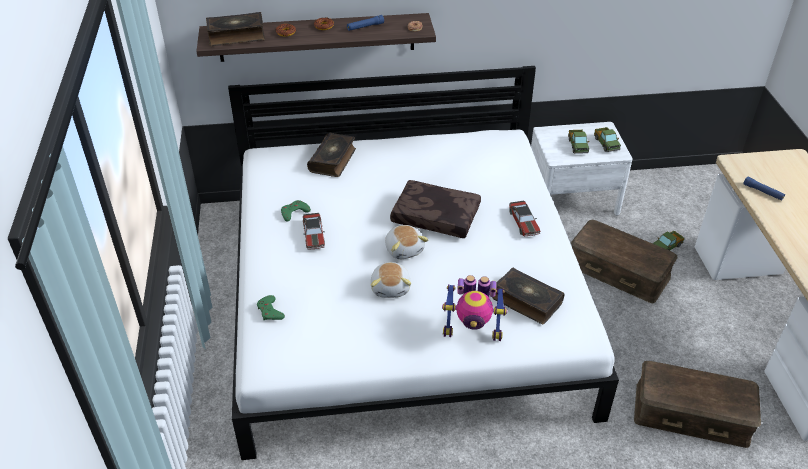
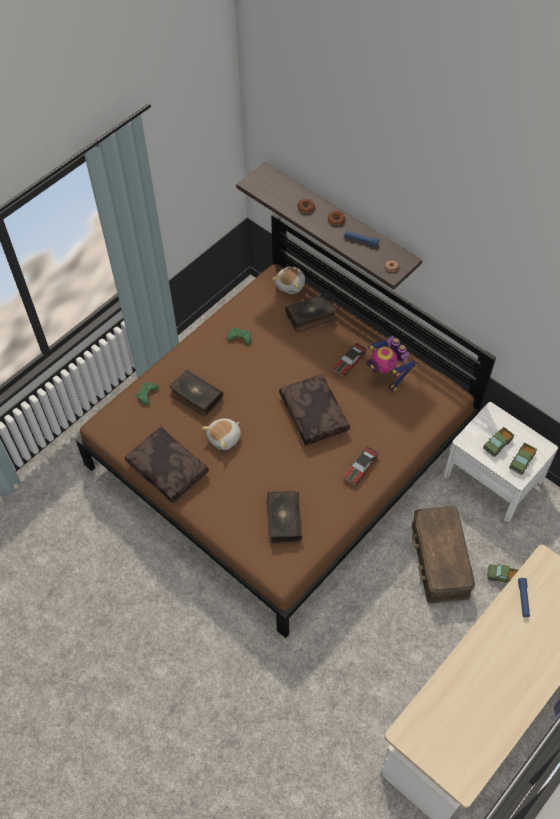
camera: 50 degrees right, 15 degrees up
(236, 36) = (273, 187): book -> book (196, 396)
(314, 235) = (229, 364): toy car -> toy car (349, 362)
(377, 348) = (169, 468): none -> brown pillow
(404, 249) = (265, 420): plush toy -> plush toy (291, 285)
(404, 298) = (281, 449): white bed -> brown bed
(472, 330) = (228, 507): toy robot -> toy robot (386, 374)
(691, 414) = (339, 687): brown storage box -> none

